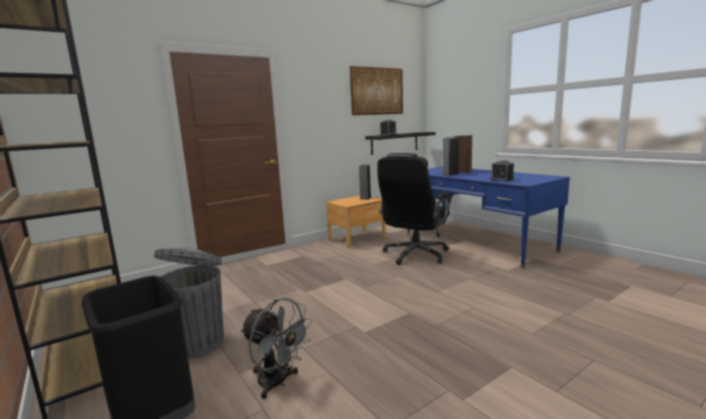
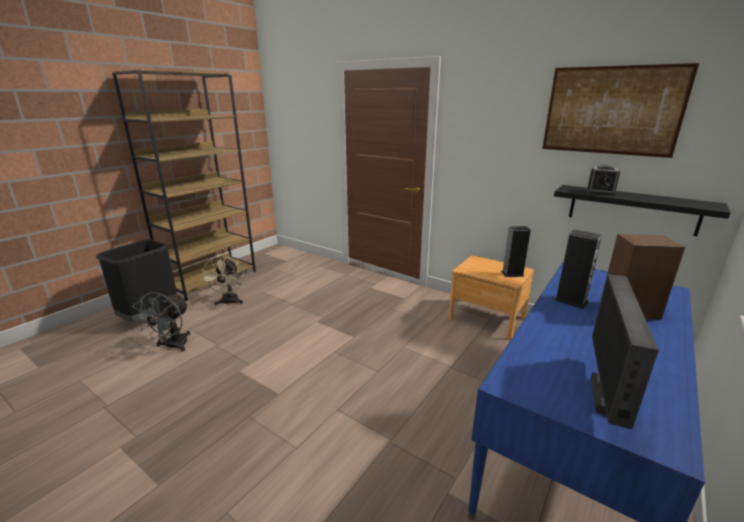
camera: 70 degrees right, 10 degrees up
(200, 343) = (229, 303): grey trash can -> beige fan
(415, 255) = (456, 376): black office chair -> none
(501, 179) = (546, 356): alarm clock -> none
(529, 178) = (605, 397): none -> monitor

